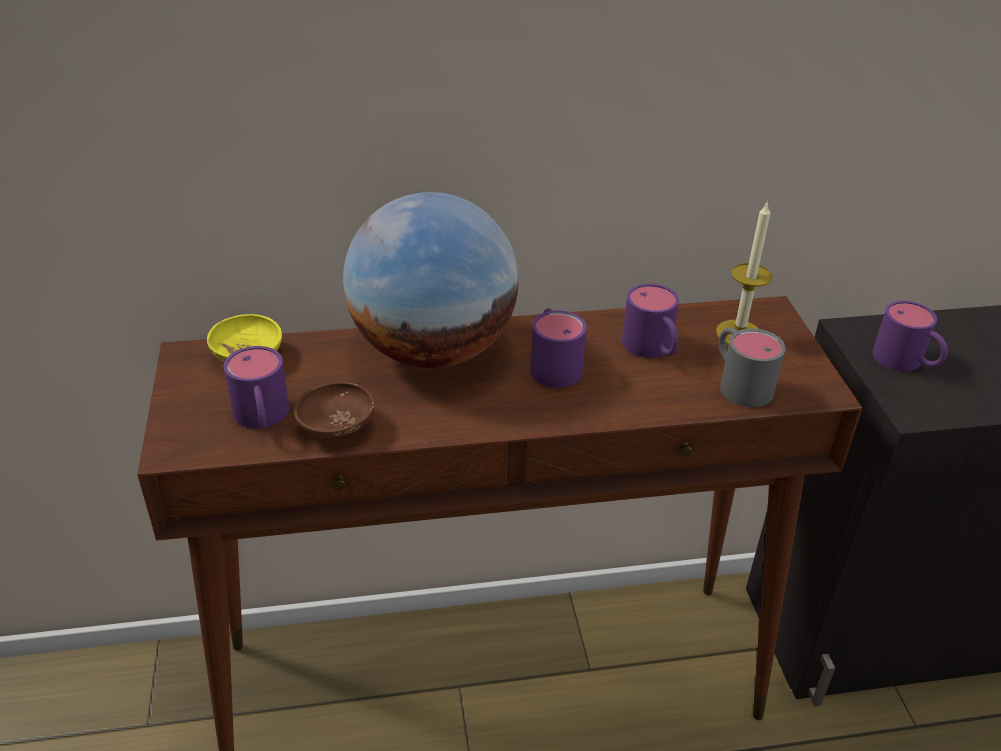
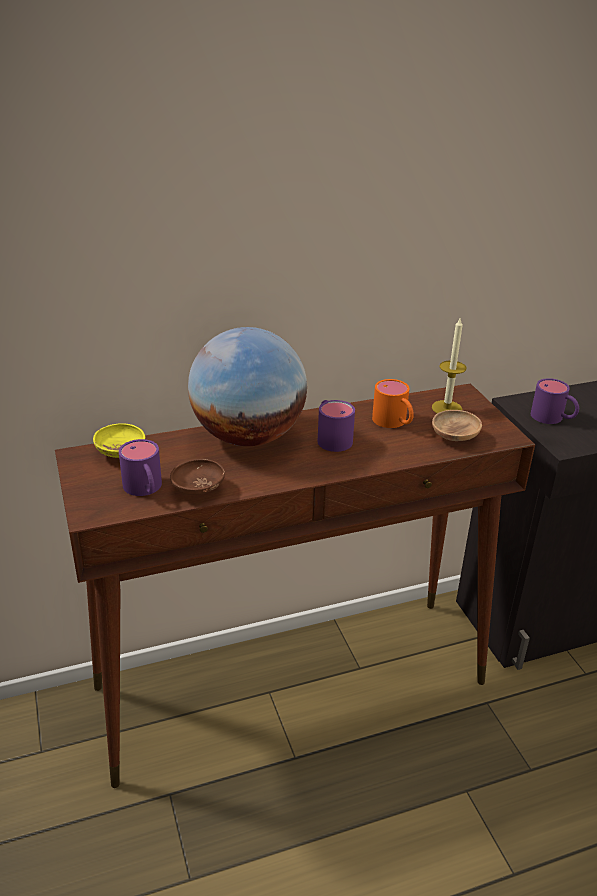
camera: 10 degrees left, 5 degrees down
(652, 349) = (394, 422): purple mug -> orange mug
(739, 382) = (454, 437): grey mug -> brown bowl

